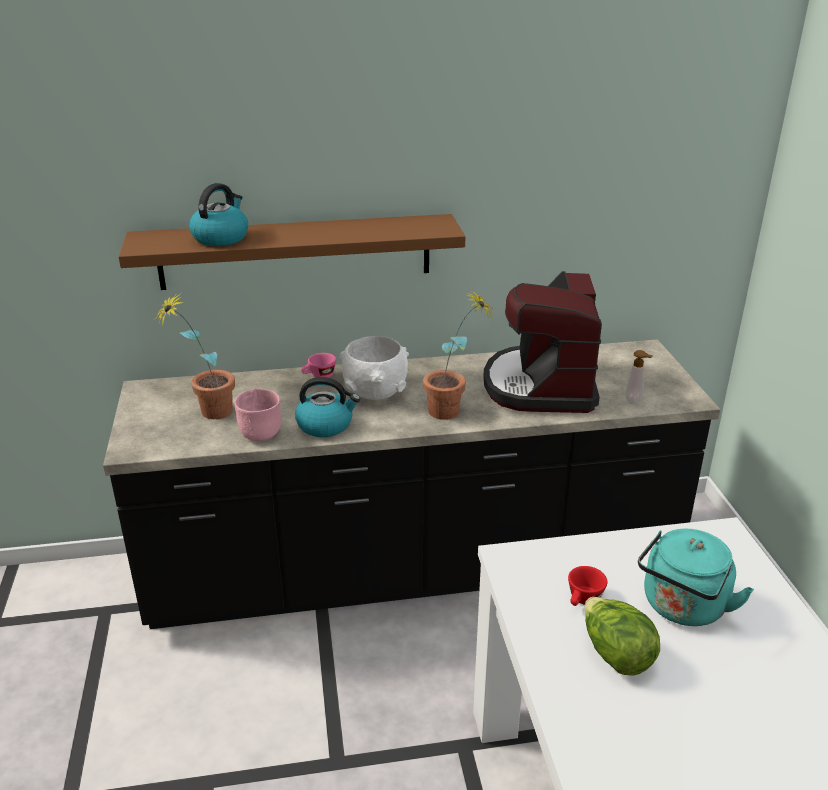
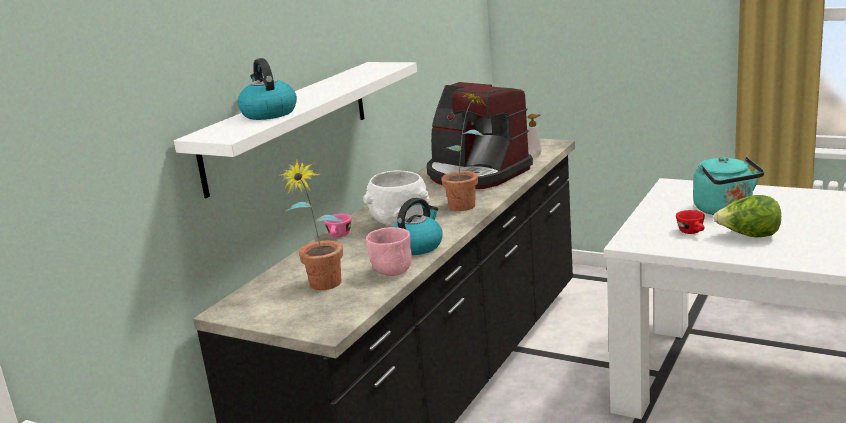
camera: 50 degrees left, 10 degrees down
(295, 251) = (288, 124): brown shelf -> white shelf

